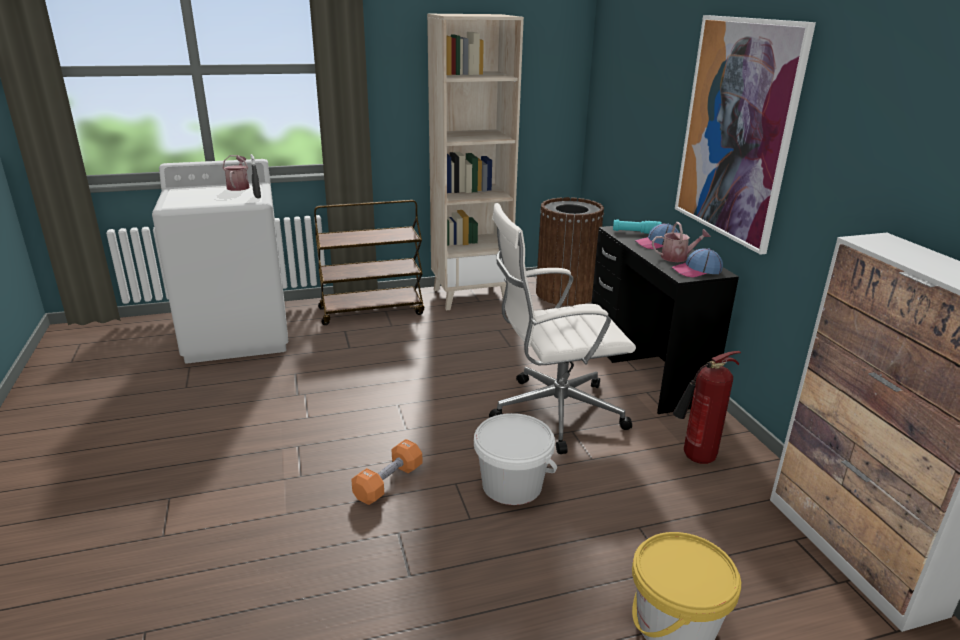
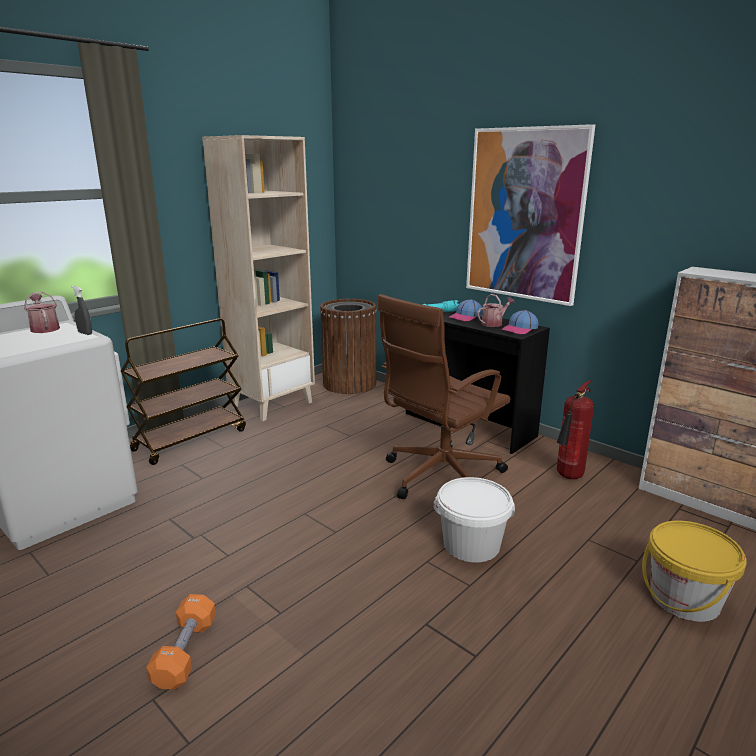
camera: 30 degrees left, 5 degrees down
(388, 482) = (370, 584): orange dumbbell -> orange dumbbell (185, 652)
(553, 412) = (439, 477): white office chair -> brown office chair

